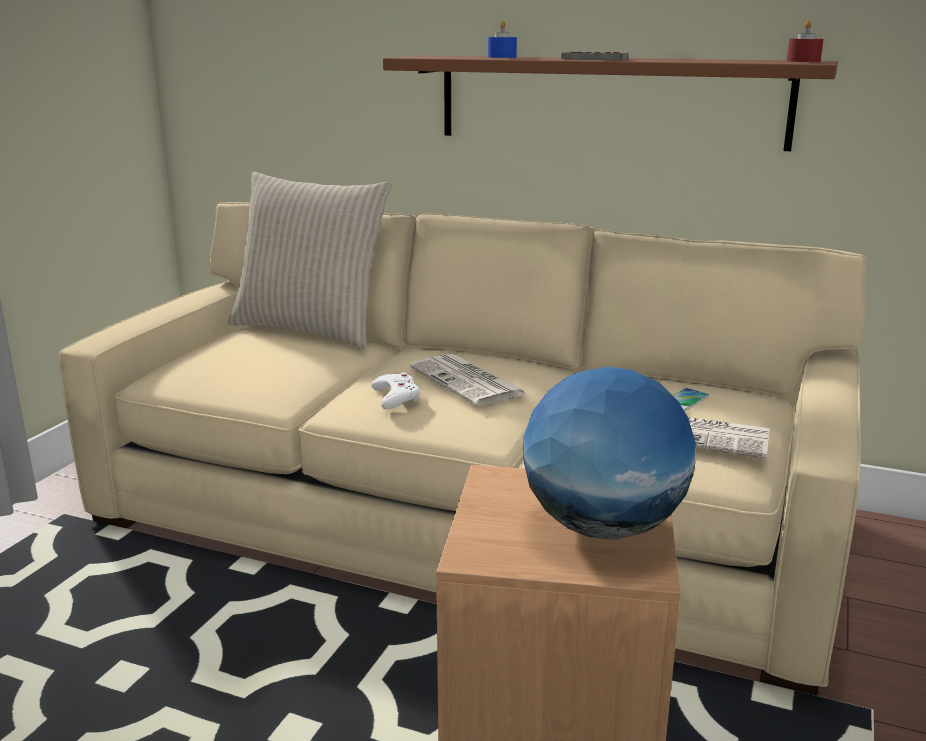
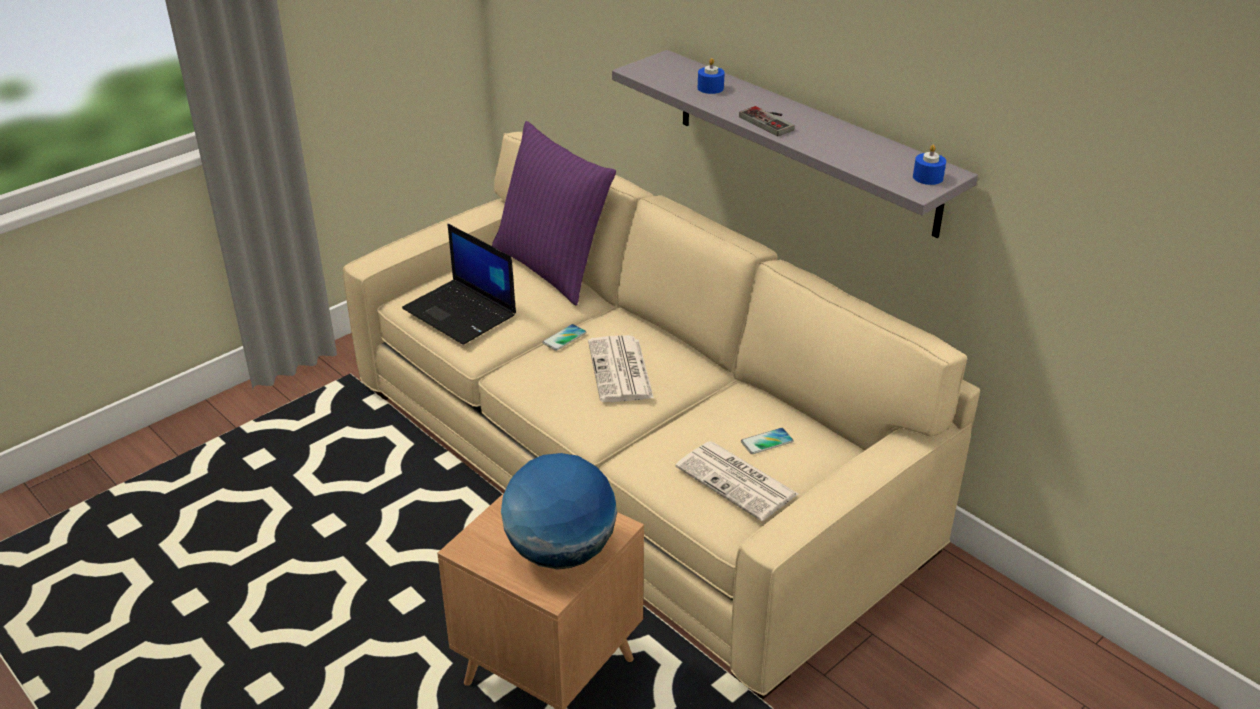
camera: 25 degrees right, 15 degrees up
(236, 372) = (461, 312): none -> laptop
(311, 329) = (552, 267): beige pillow -> purple pillow
(378, 371) = (564, 338): none -> phone
(396, 397) = (554, 373): white game controller -> none
(609, 100) = (804, 141): brown shelf -> grey shelf
(803, 61) = (928, 177): red candle -> blue candle

